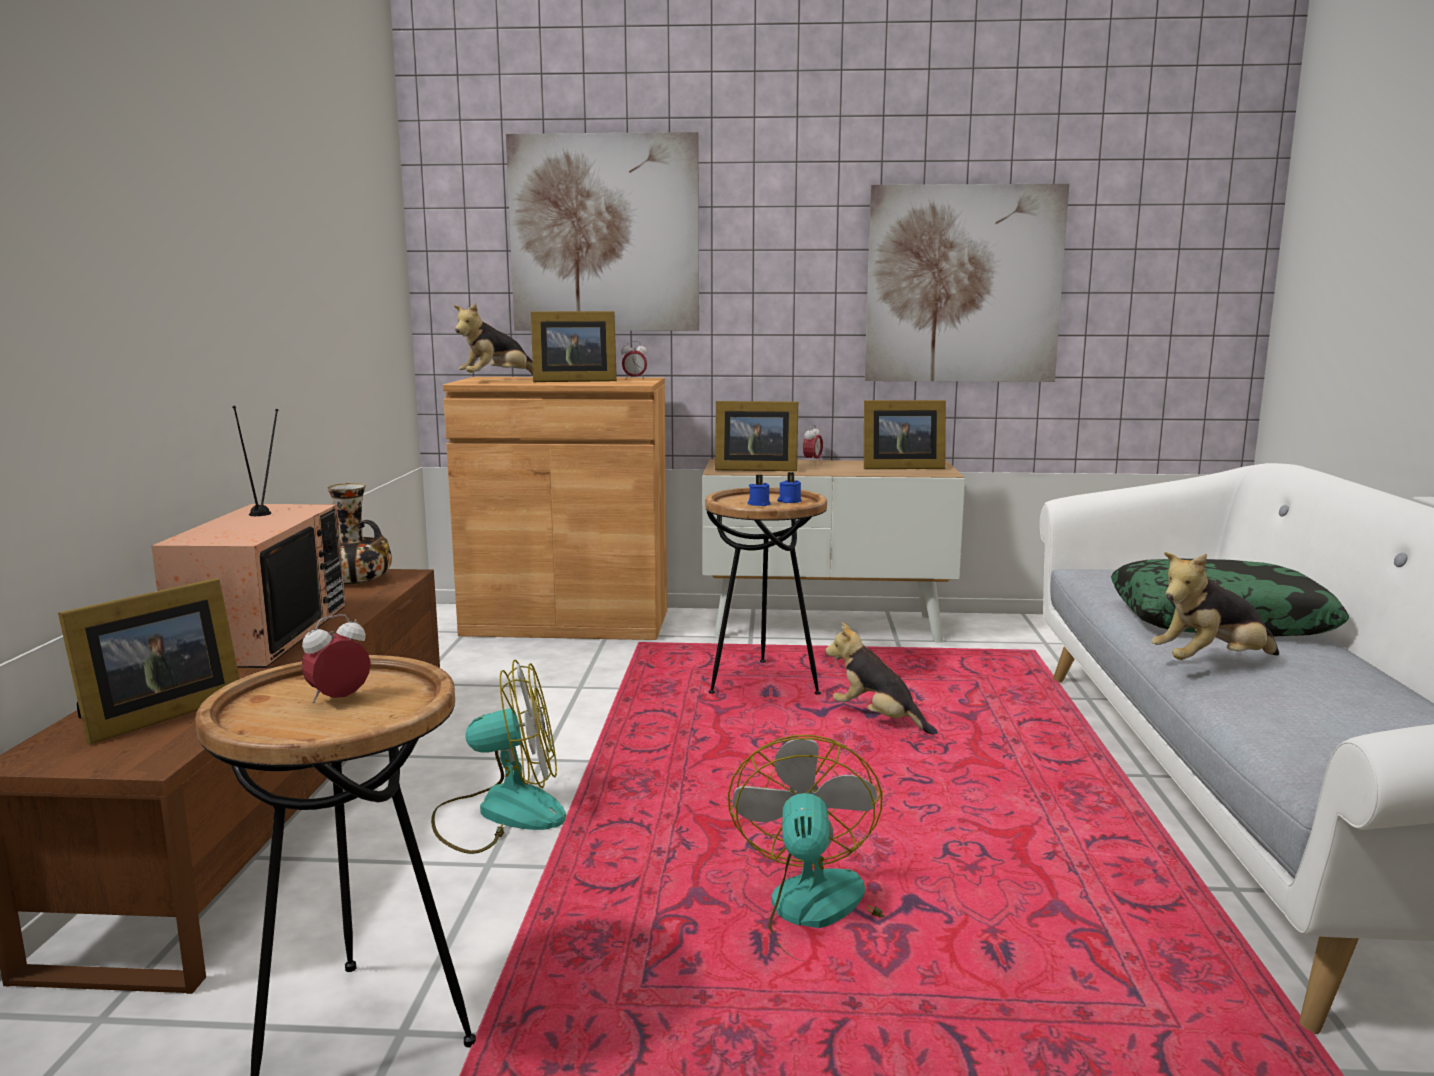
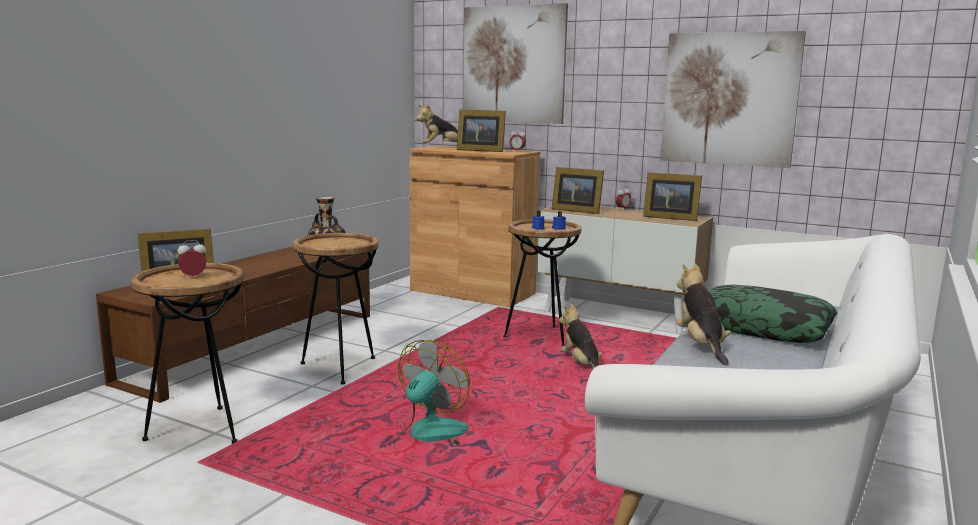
camera: 25 degrees right, 0 degrees up
(261, 633) = (256, 262): television -> none
(500, 813) = (340, 368): fan -> brown side table
(1211, 664) = (701, 346): plush toy -> plush toy turned 75 degrees clockwise

